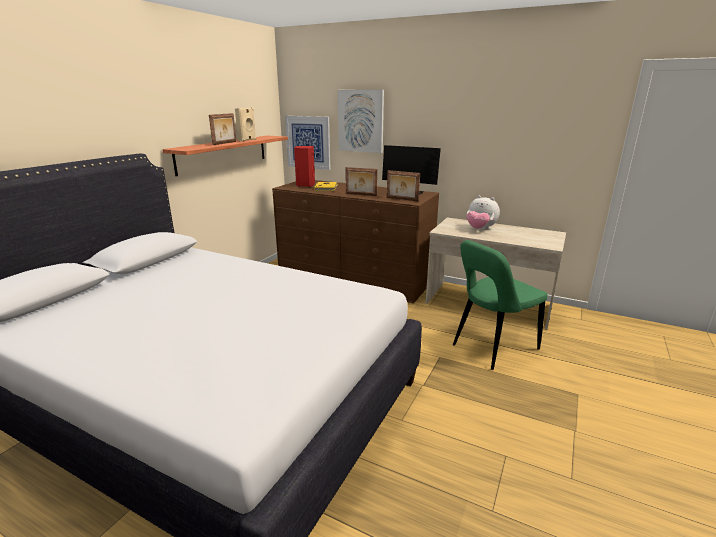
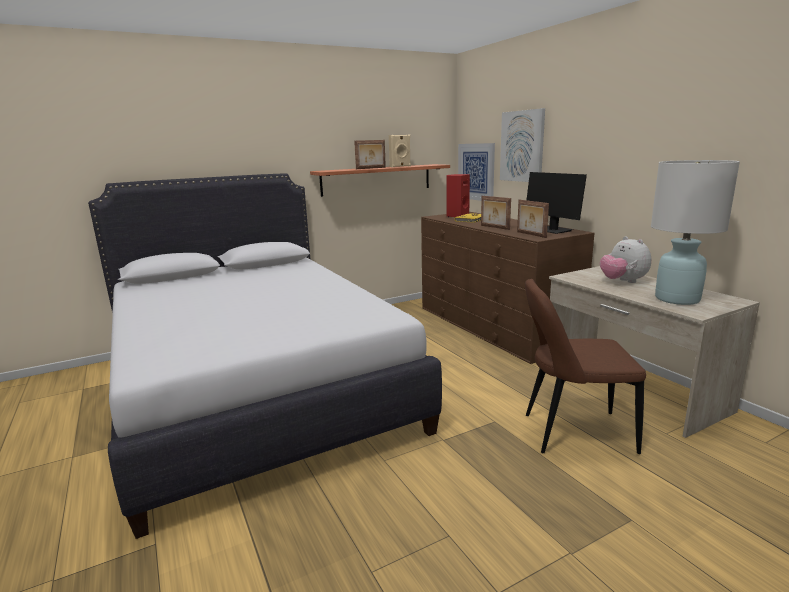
camera: 35 degrees right, 5 degrees down
(492, 348) = (572, 433): green chair -> brown chair
(527, 238) = (676, 299): none -> white table lamp

